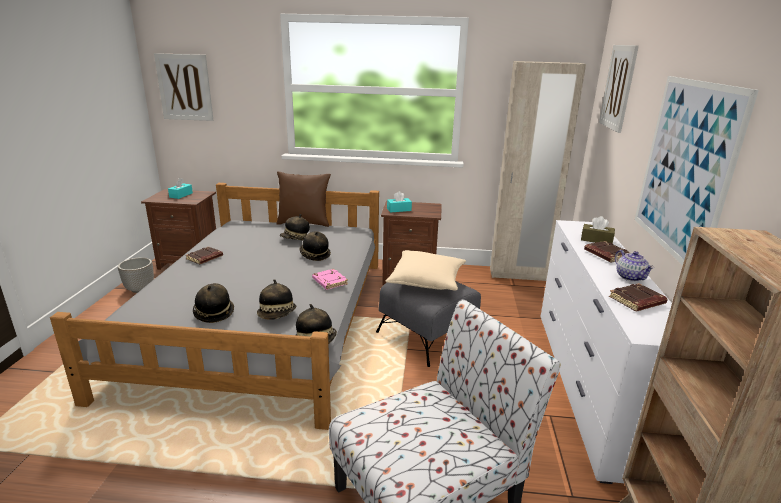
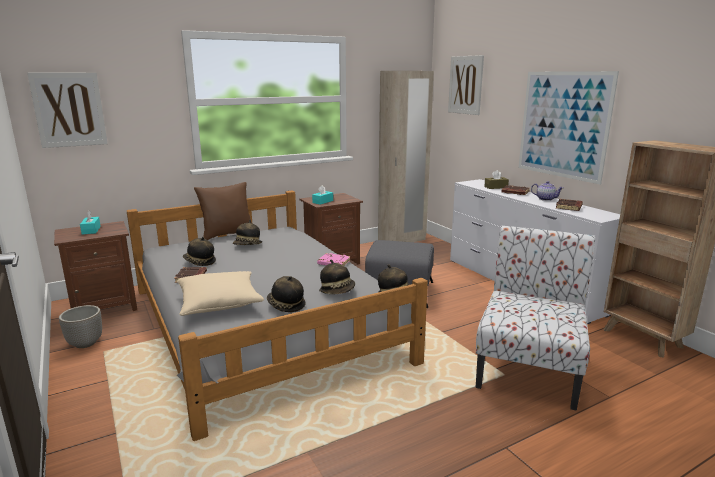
camera: 35 degrees left, 5 degrees down
(314, 255) = (287, 251): hat -> hat (199, 262)
(427, 281) = (395, 245): beige pillow -> beige pillow (219, 303)

